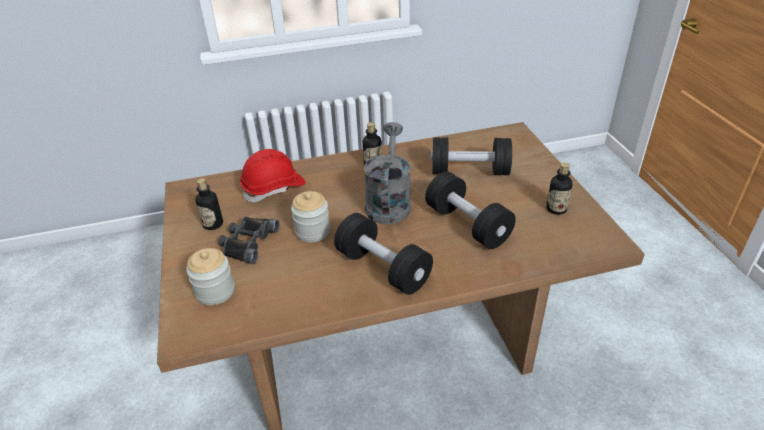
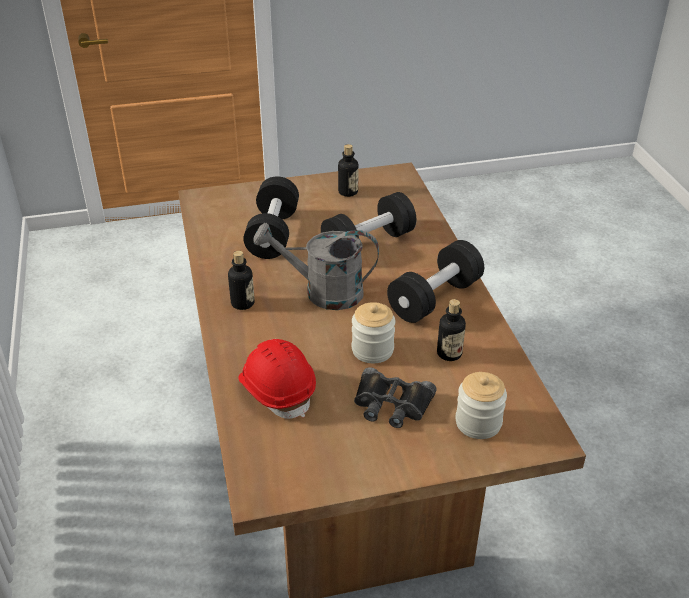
camera: 90 degrees left, 0 degrees up
(213, 224) = (351, 444): bottle -> bottle (449, 353)

